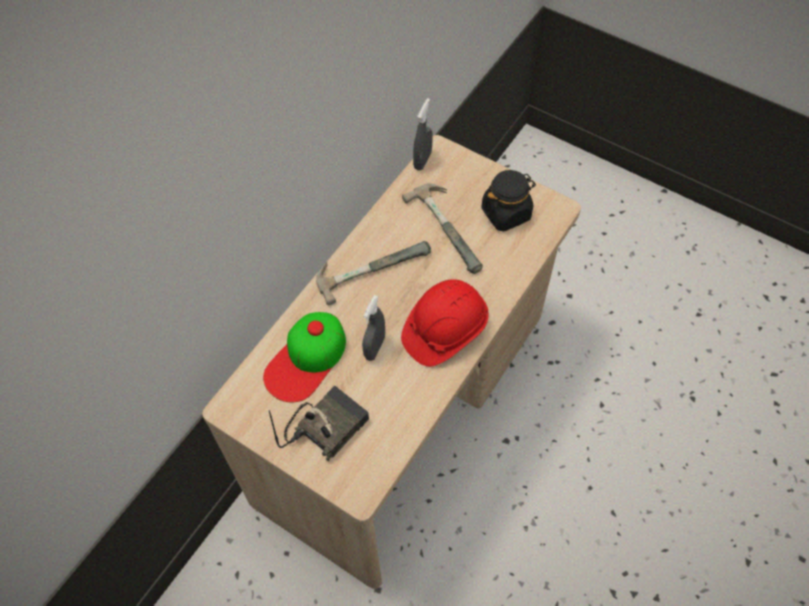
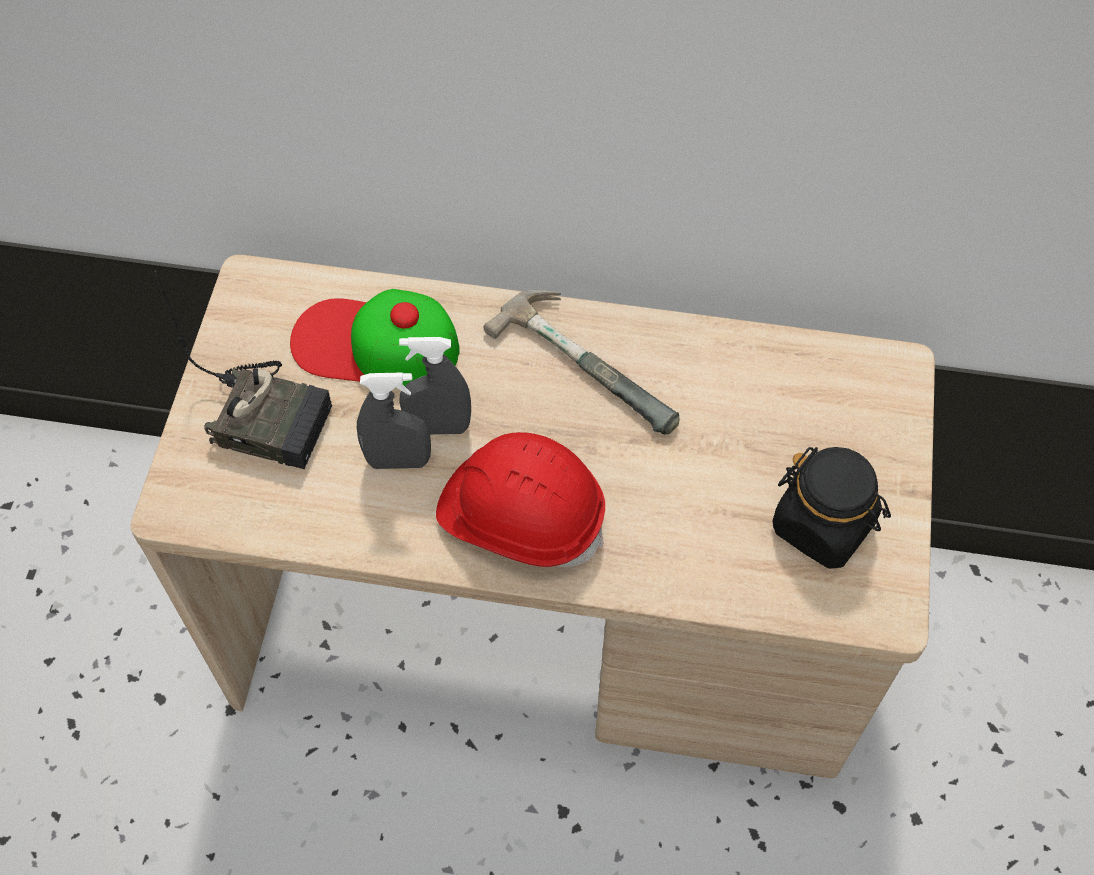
camera: 65 degrees right, 0 degrees up
(422, 160) = (858, 350): grey spray bottle -> grey spray bottle (398, 461)
(451, 227) = (739, 449): hammer -> none

